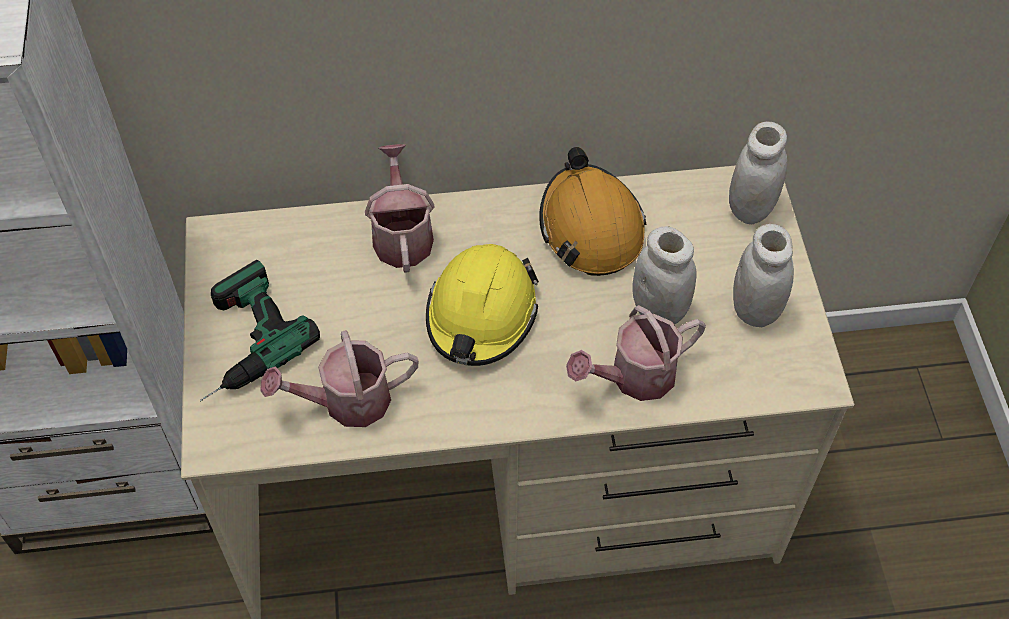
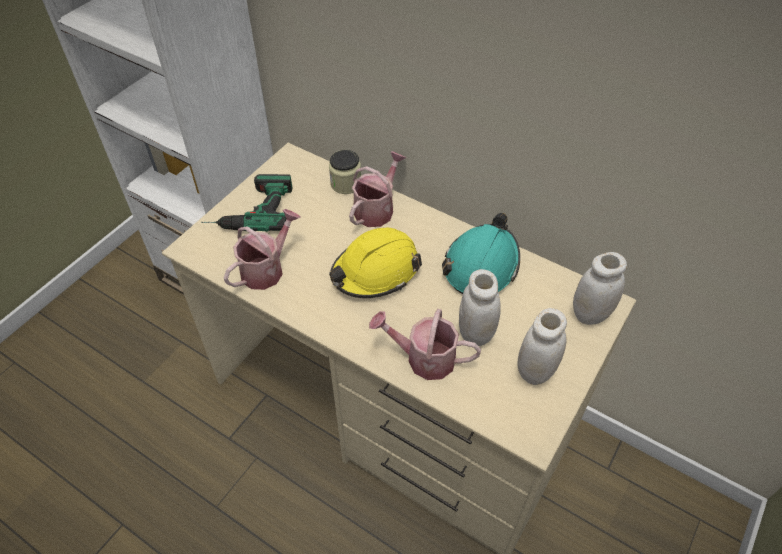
camera: 40 degrees right, 5 degrees down
(328, 227) = (346, 184): none -> jar
(347, 402) = (266, 269): watering can -> watering can turned 105 degrees clockwise
(590, 227) = (481, 265): orange hard hat -> turquoise hard hat

